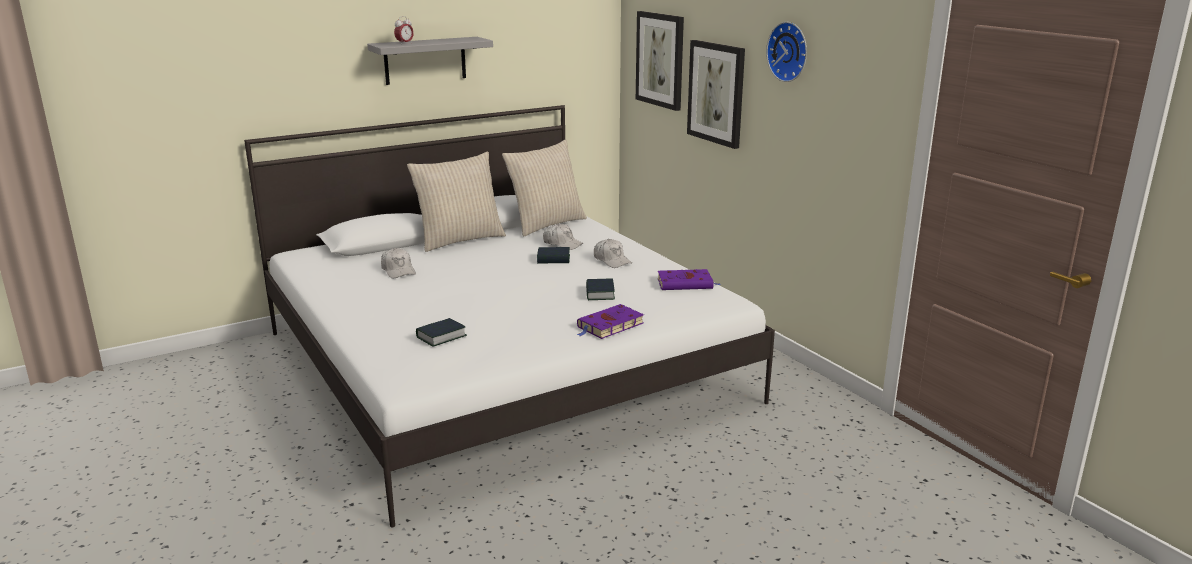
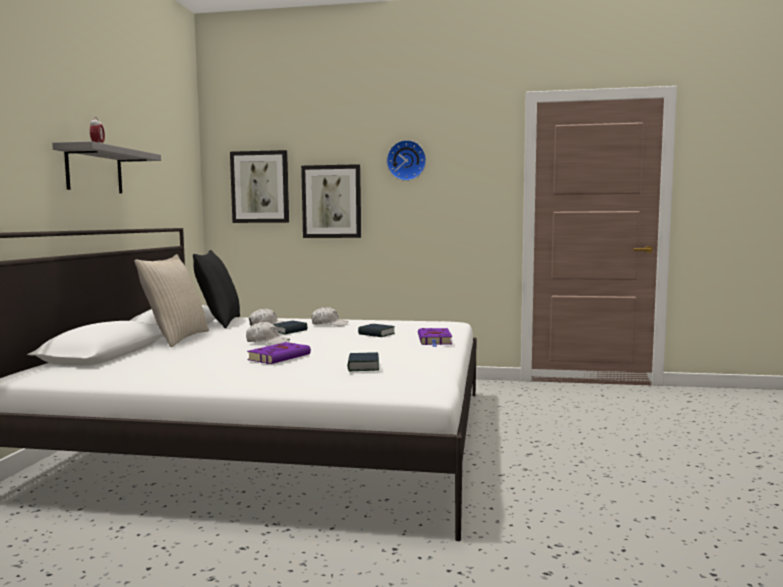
camera: 50 degrees left, 15 degrees down
(398, 270) = (184, 358): white cap -> white cap (267, 342)
(546, 224) = (219, 322): beige pillow -> black pillow
(686, 284) = (406, 322): purple book -> purple book (280, 357)

